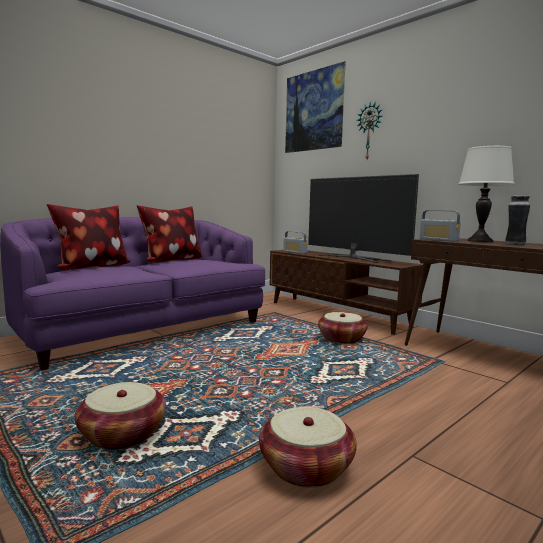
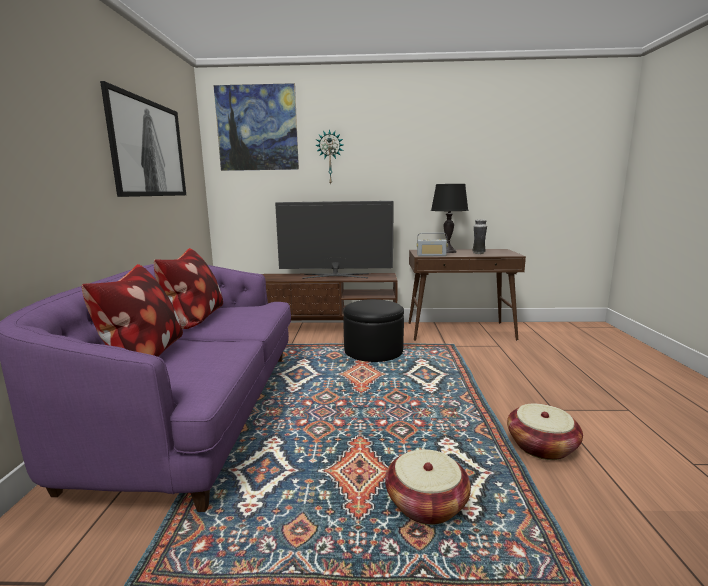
camera: 45 degrees left, 5 degrees up
(196, 131) = (149, 148): none -> picture
(295, 252) = (271, 279): radio -> none
(342, 339) = (373, 351): basket -> black ottoman
(480, 241) = (447, 251): white table lamp -> black table lamp

